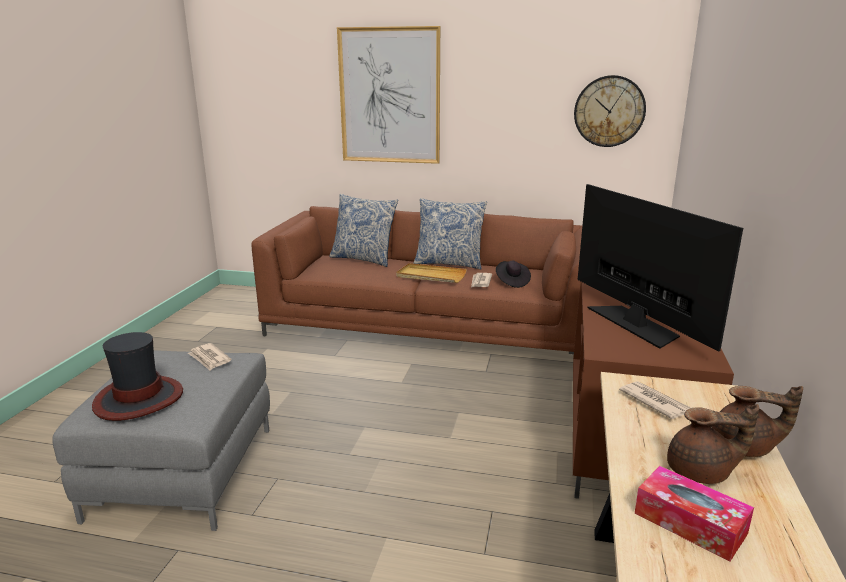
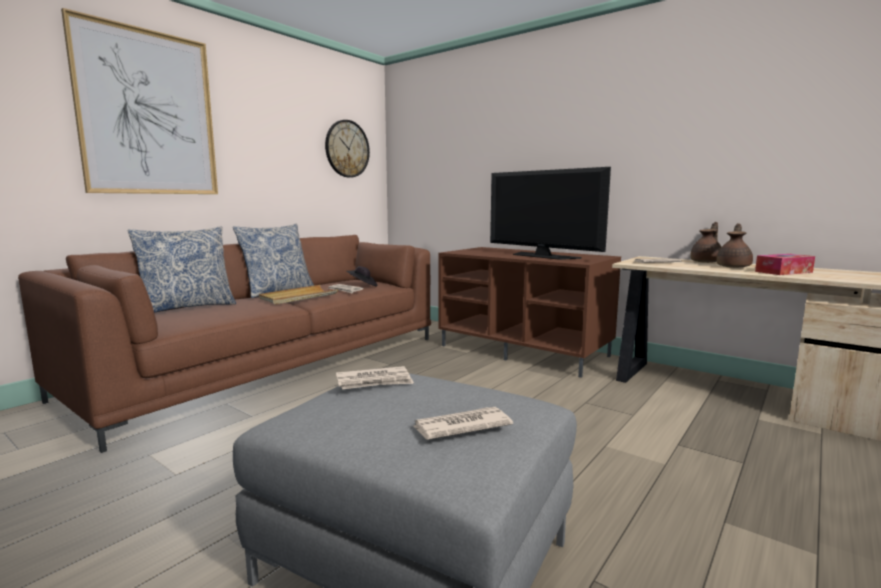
camera: 65 degrees left, 10 degrees down
(138, 399) = (460, 426): hat -> newspaper
(634, 323) = (543, 256): television -> television turned 135 degrees counterclockwise

